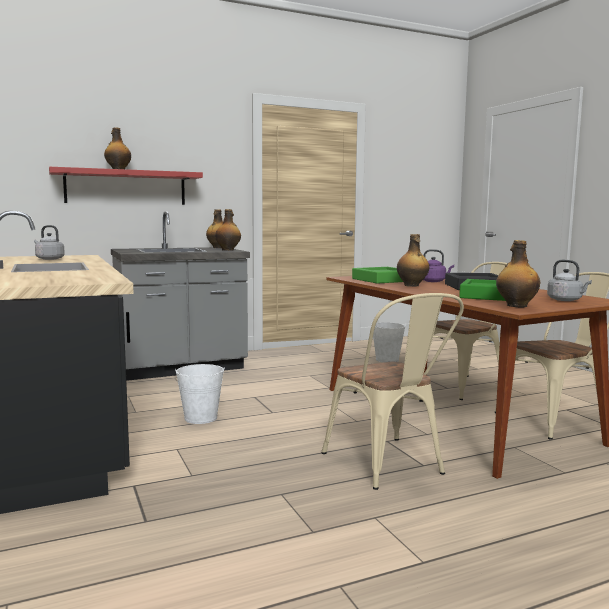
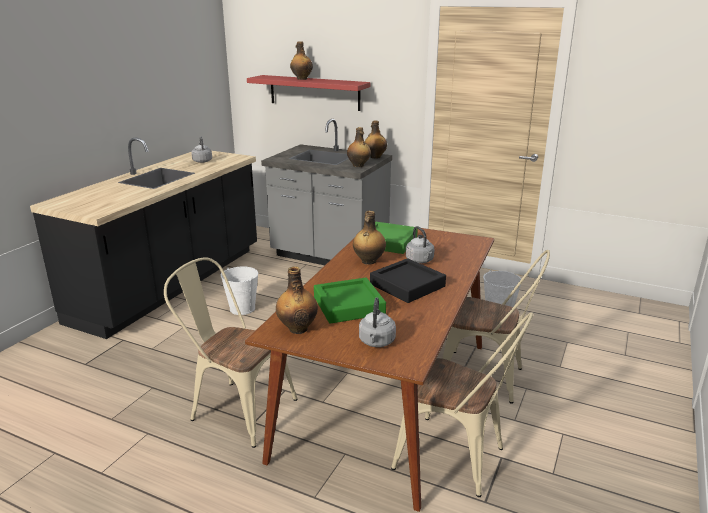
camera: 50 degrees right, 15 degrees up
(389, 466) = (236, 408): beige chair -> beige chair turned 90 degrees clockwise
(434, 281) = (420, 261): purple kettle -> grey kettle

